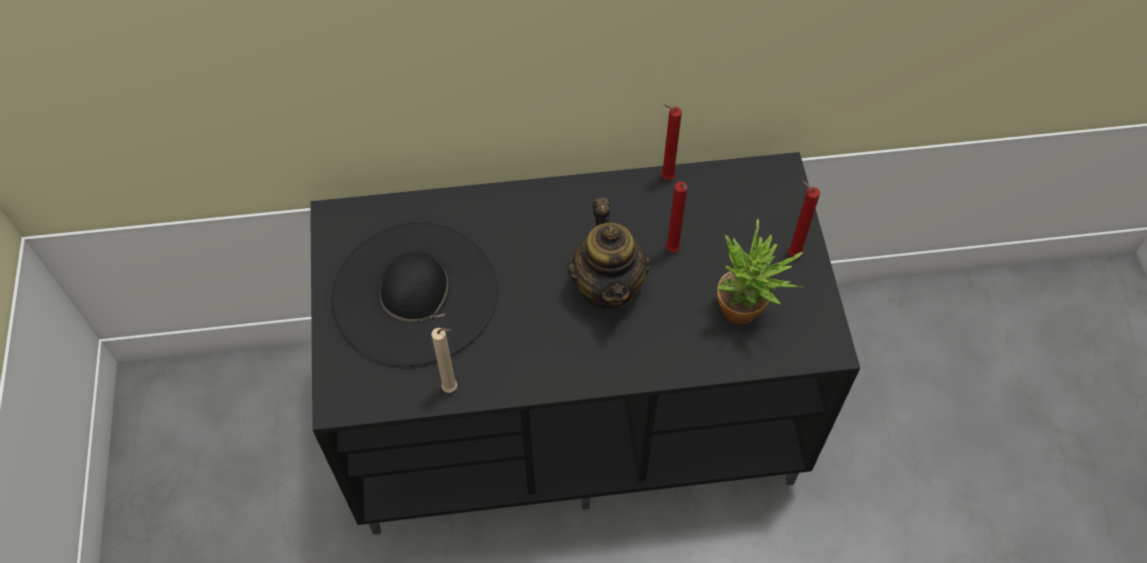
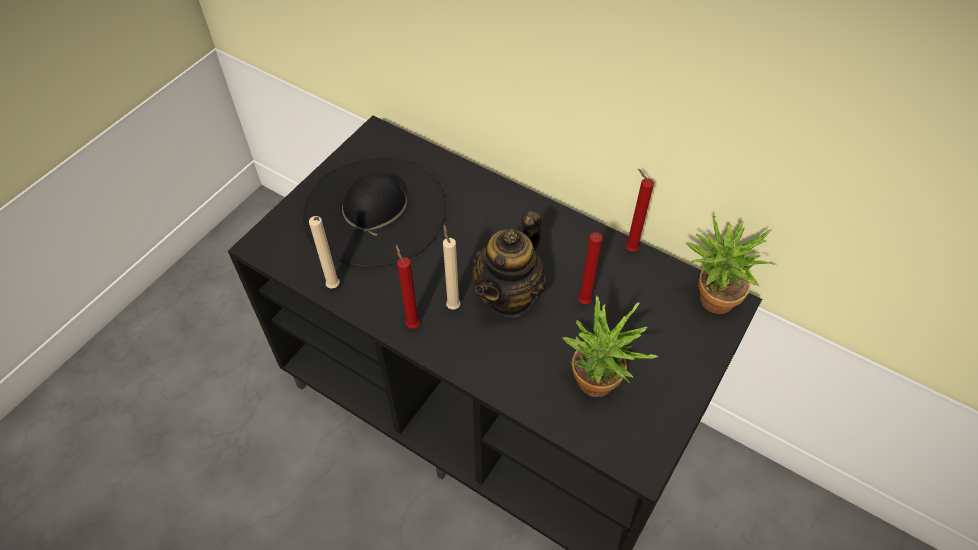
camera: 40 degrees right, 5 degrees down
(570, 329) = (452, 305): none -> beige candle
(765, 181) = (709, 302): none -> potted plant
(791, 253) = (680, 370): red candle -> red candle (412, 323)

